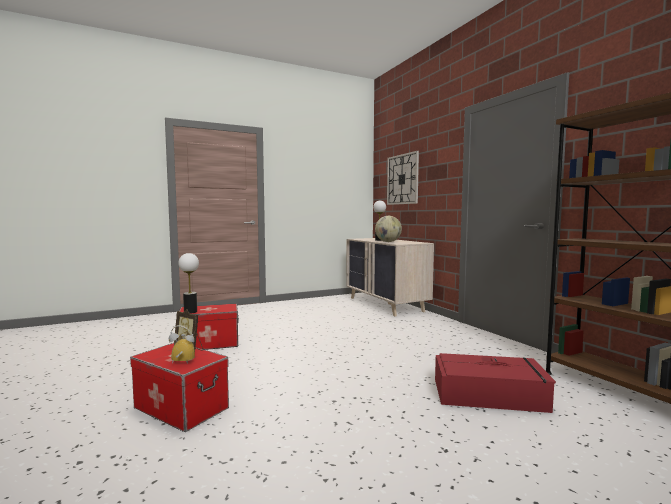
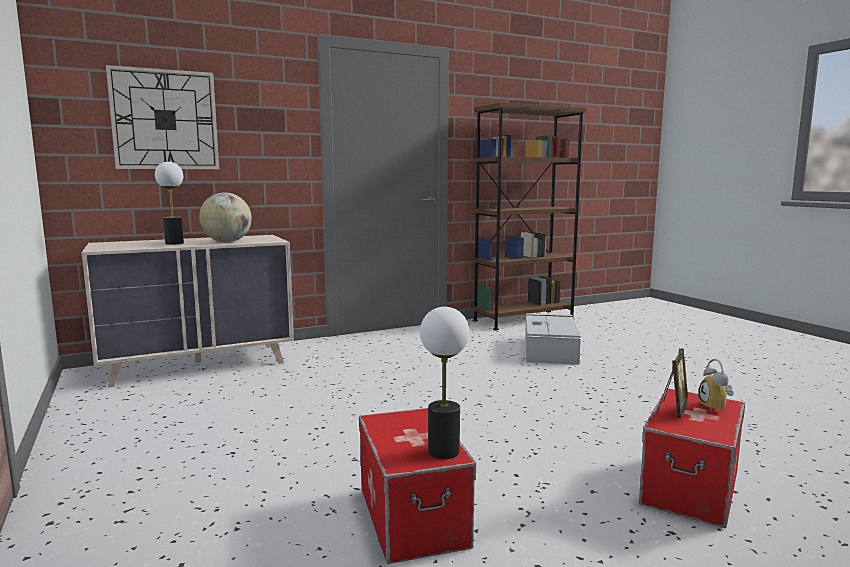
camera: 90 degrees left, 5 degrees up
(490, 395) = (550, 349): red storage box -> grey storage box

